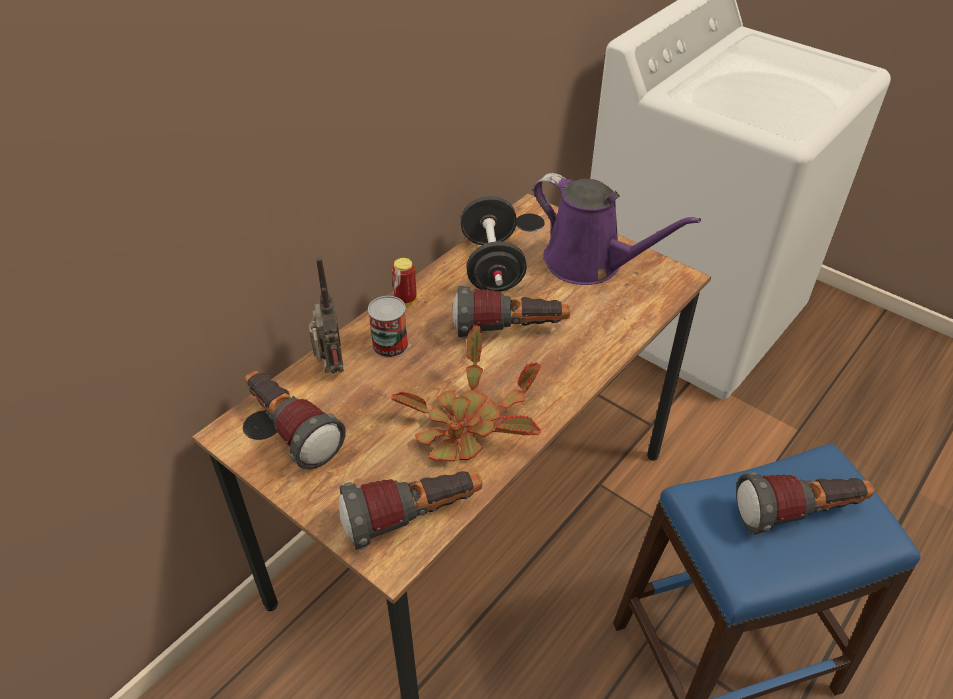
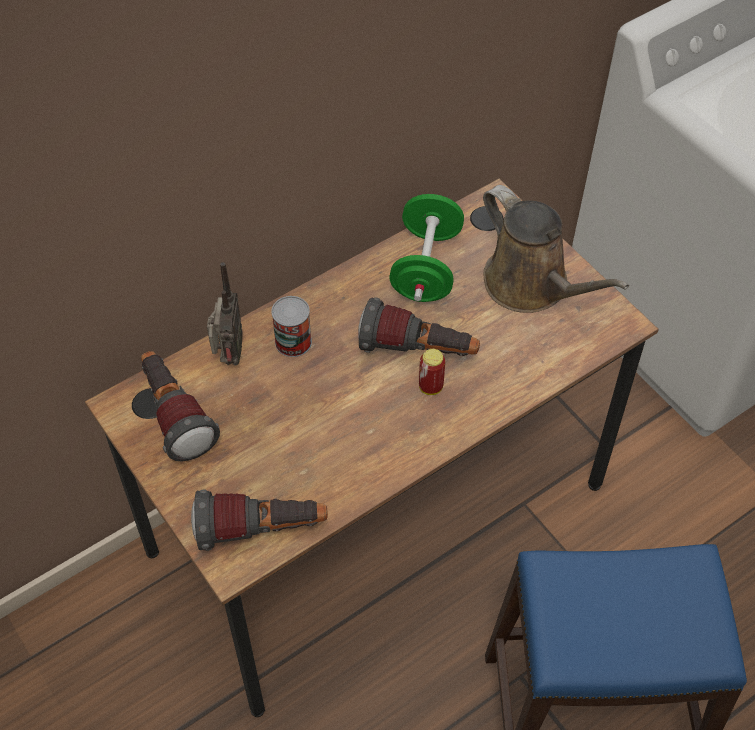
camera: 15 degrees right, 10 degrees up
(405, 300) = (324, 292): can -> can (430, 387)
(467, 426) = (340, 448): potted plant -> none
(492, 266) = (426, 267): black dumbbell -> green dumbbell
(589, 263) = (532, 285): purple watering can -> brown watering can
(798, 514) = (640, 610): flashlight -> none

